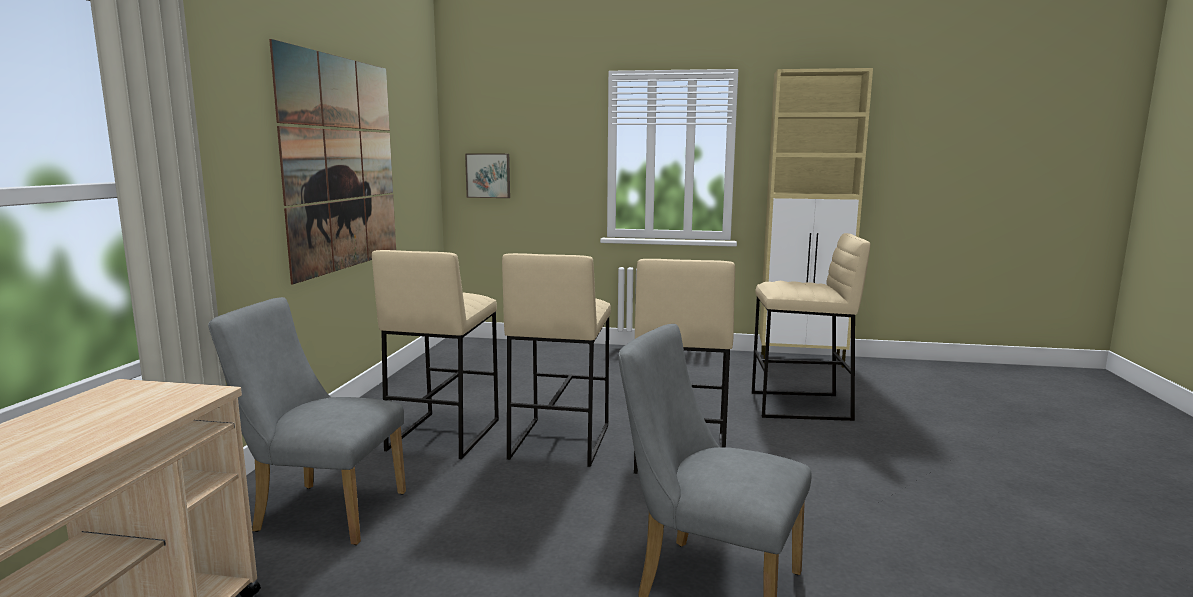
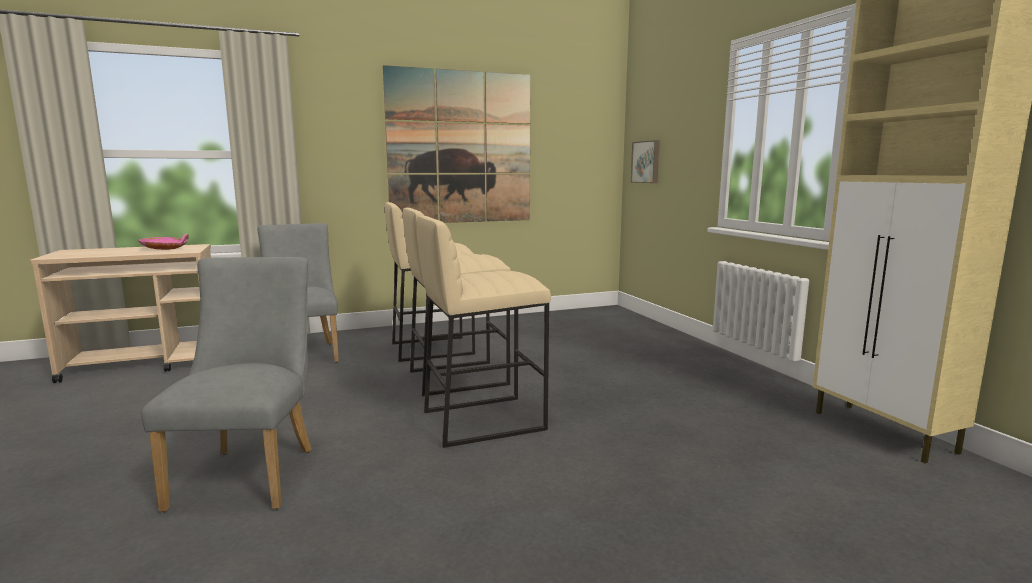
camera: 60 degrees right, 0 degrees up
(117, 407) = (165, 249): none -> pink bowl
(800, 406) = (700, 454): beige stool -> none

